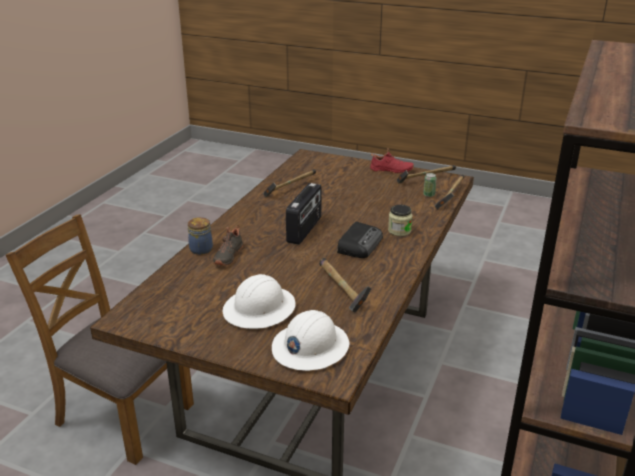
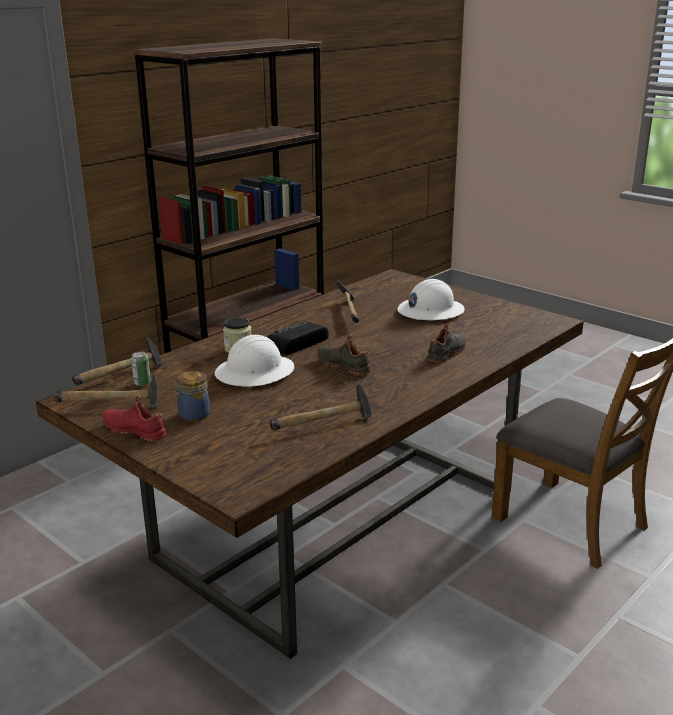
camera: 160 degrees left, 5 degrees down
(202, 249) = (476, 363): jar -> jar (193, 415)
(305, 230) = (344, 365): radio -> black shoe
(310, 347) = (401, 289): white hard hat -> white hard hat (255, 373)

